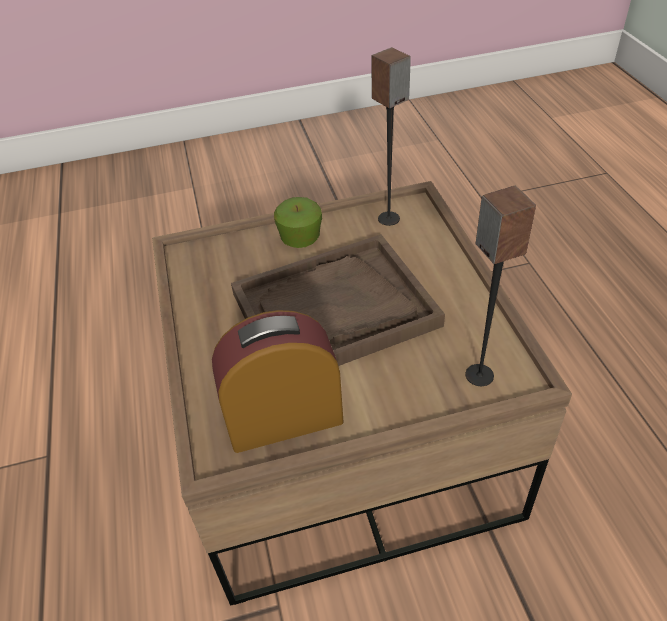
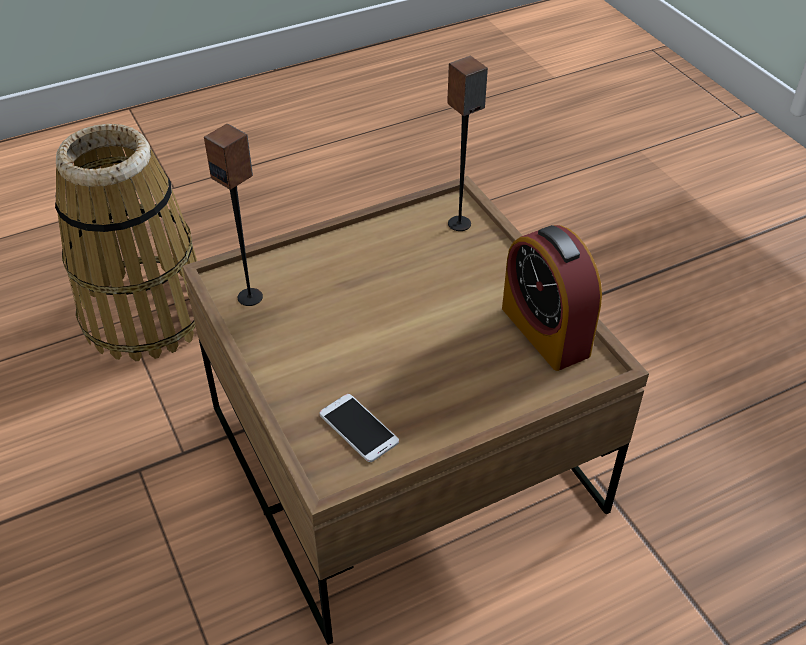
camera: 105 degrees left, 0 degrees up
(221, 270) = (358, 428): none -> phone
(300, 239) = (293, 366): apple -> none
(334, 310) = (405, 319): brown tray -> none
(535, 274) = (146, 315): none -> basket

